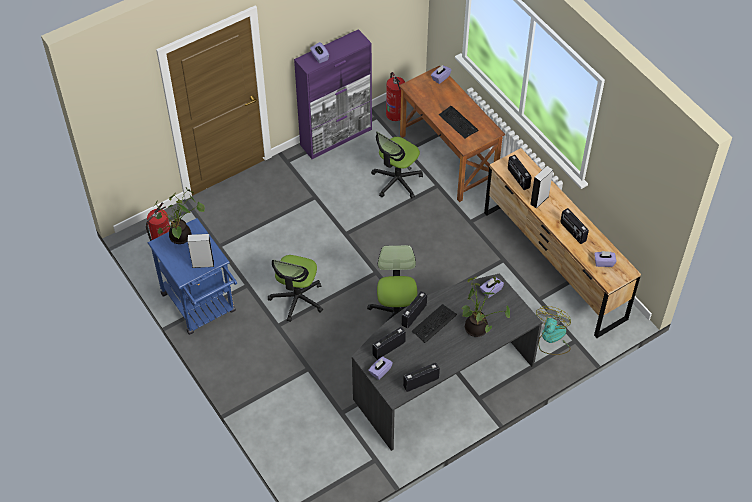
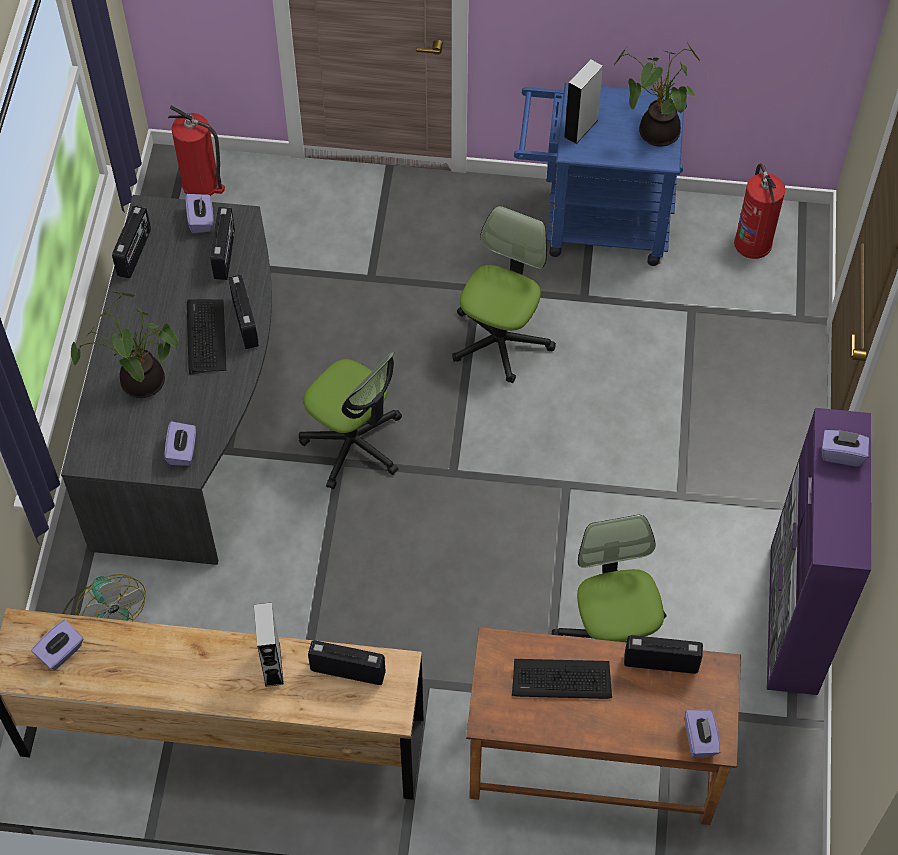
camera: 130 degrees right, 5 degrees up
(297, 299) = (500, 340): office chair -> office chair turned 60 degrees clockwise
(395, 113) = (776, 758): fire extinguisher -> fire extinguisher (202, 184)
(572, 232) = (161, 658): radio -> radio (661, 662)

